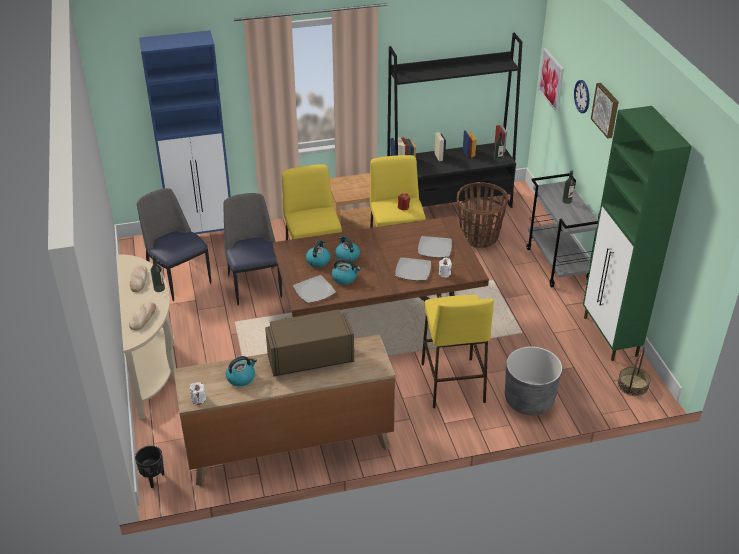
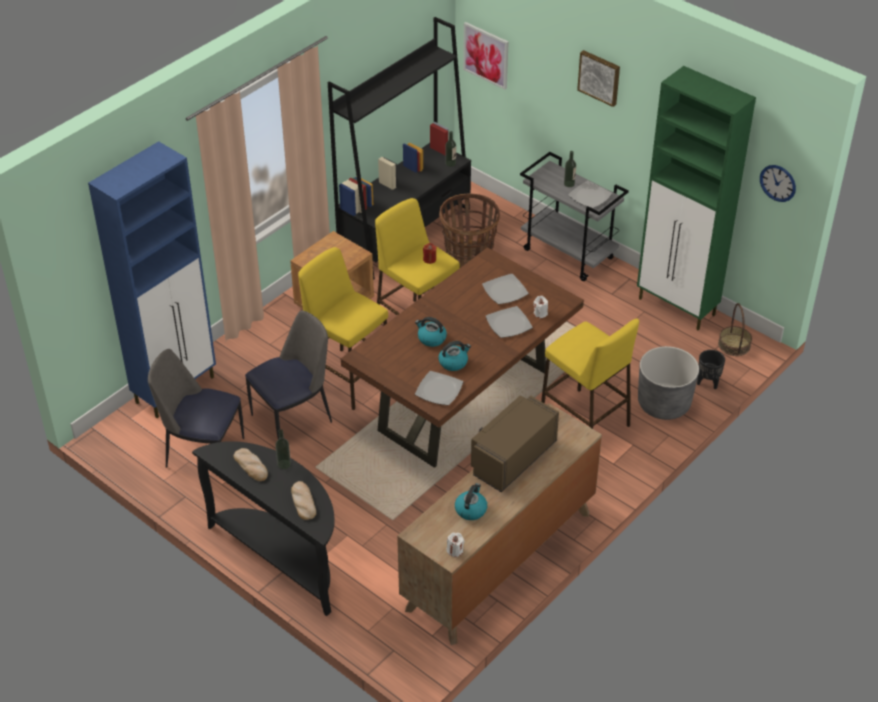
camera: 35 degrees left, 5 degrees up
(153, 478) = (404, 663): black planter -> black planter (707, 382)
(154, 367) = (282, 557): beige console table -> black console table
(255, 285) = (293, 417): chair -> chair turned 105 degrees clockwise
(318, 261) = (408, 356): kettle -> none
(575, 215) = (590, 196): none -> plate
(582, 96) = (551, 67): wall clock -> wall clock (778, 183)

